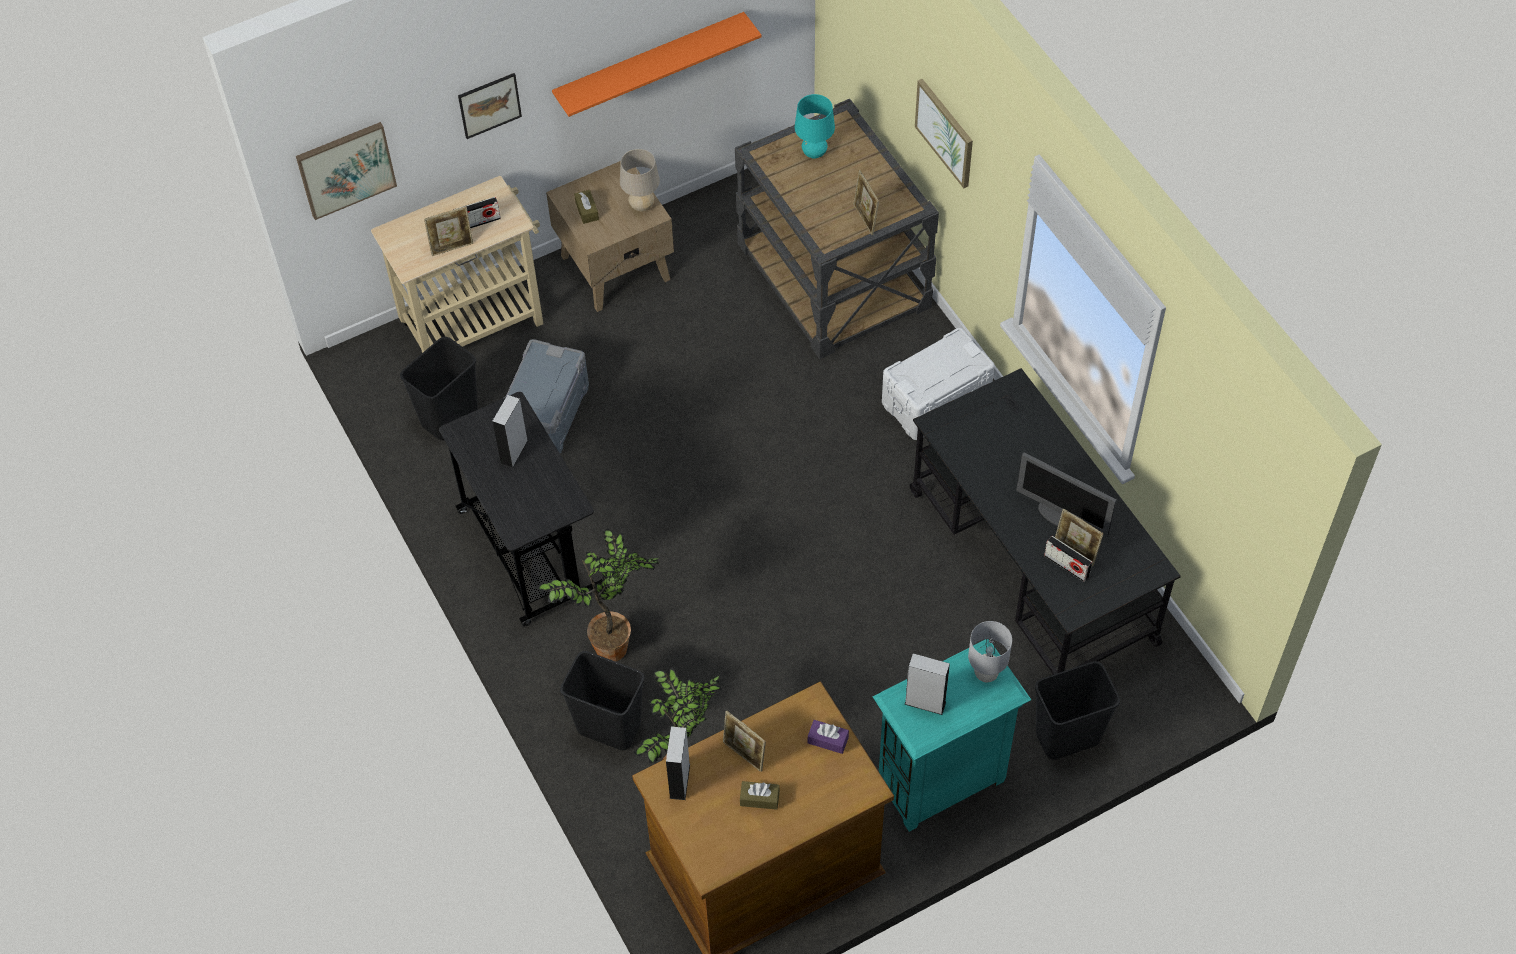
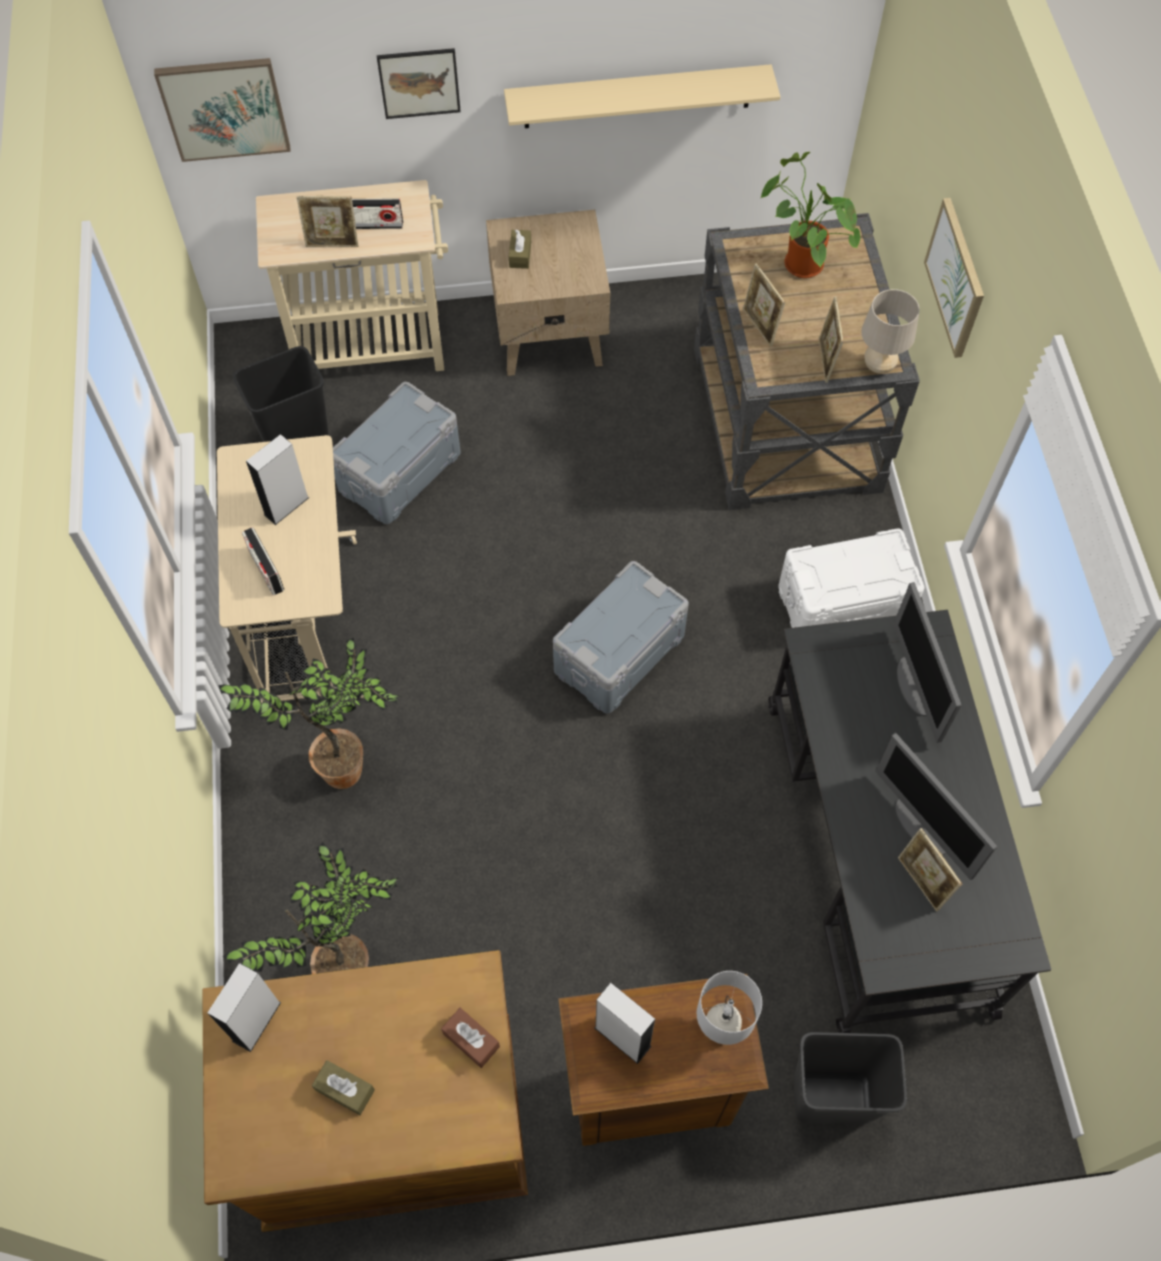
camera: 20 degrees right, 5 degrees up
(530, 550) = (309, 621): black desk -> beige desk
(610, 727) = (296, 867): black trash can -> none
(641, 206) = (583, 268): beige table lamp -> beige table lamp (878, 366)
(650, 64) = (637, 96): orange shelf -> beige shelf
(744, 755) = (355, 1017): picture frame -> picture frame (759, 327)
(782, 492) = (618, 653): none -> grey storage box
(814, 153) = (798, 264): turquoise table lamp -> potted plant
(828, 740) = (471, 1040): purple tissue box -> brown tissue box
(940, 785) = (648, 1098): turquoise cabinet -> brown cabinet
(1020, 427) = (915, 687): none -> monitor
(1066, 566) = (901, 898): radio -> radio (266, 570)

